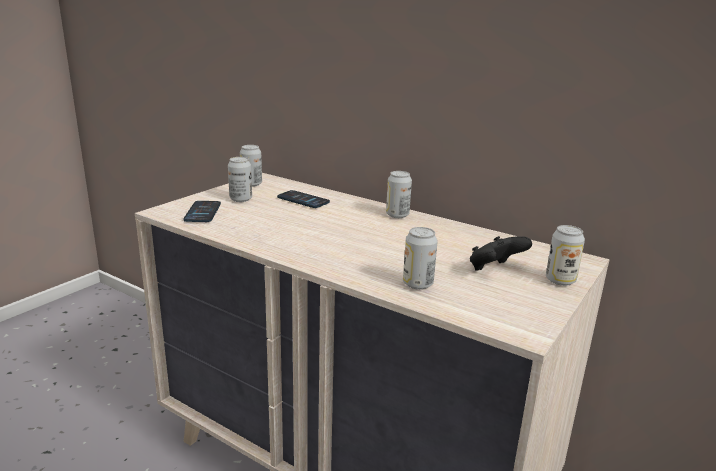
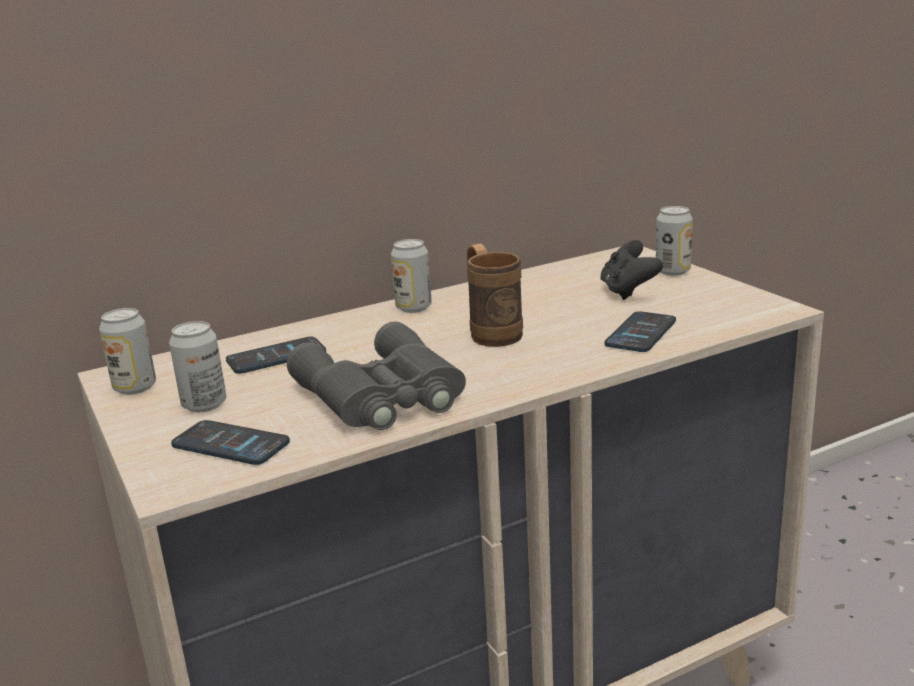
camera: 60 degrees left, 0 degrees up
(270, 230) = (381, 396): none -> grey binoculars
(378, 240) = (491, 332): none -> brown mug
(417, 284) = (641, 333): can -> phone

